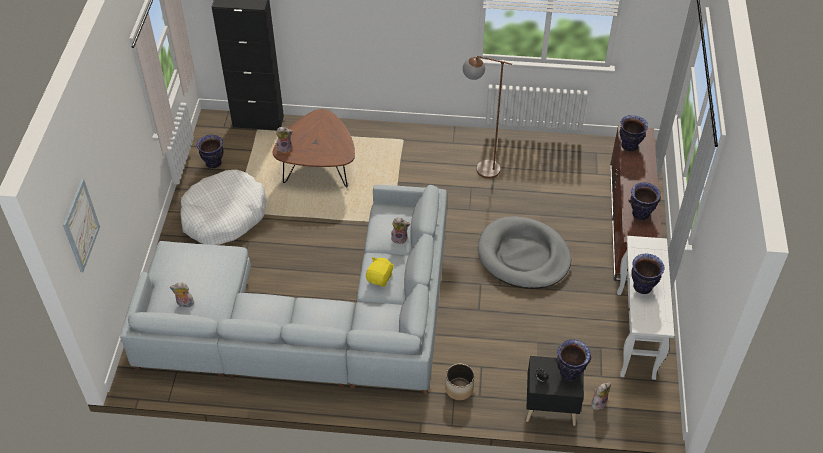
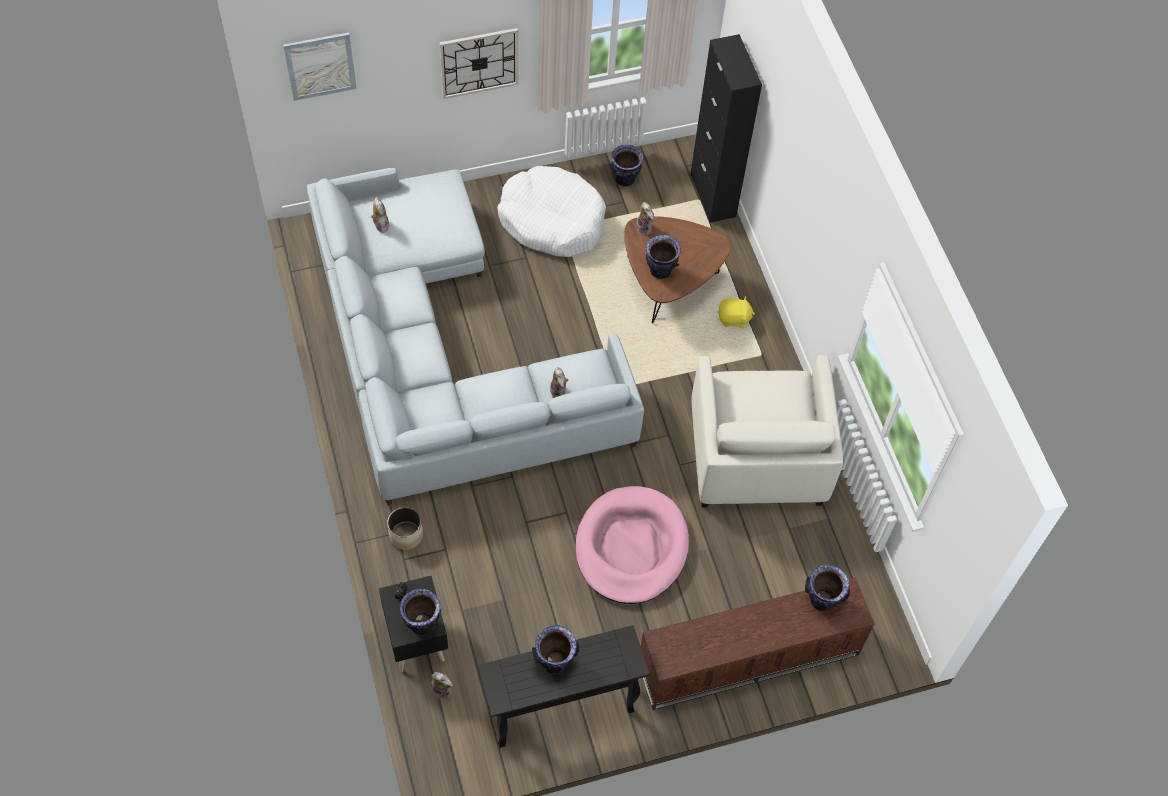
camera: 65 degrees right, 10 degrees up
(128, 144) = (479, 62): none -> wall clock
(380, 278) = (491, 391): yellow plush toy -> yellow plush toy (734, 319)
(479, 167) = (756, 455): brown floor lamp -> beige armchair
(523, 256) = (631, 547): grey dog bed -> pink dog bed
(636, 335) = (560, 710): white console table -> black console table
(640, 214) = (701, 642): vase -> vase (660, 270)

